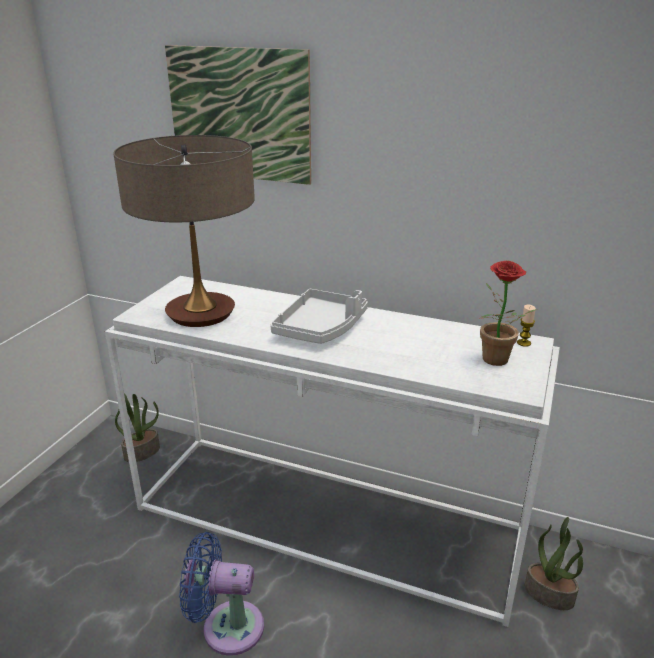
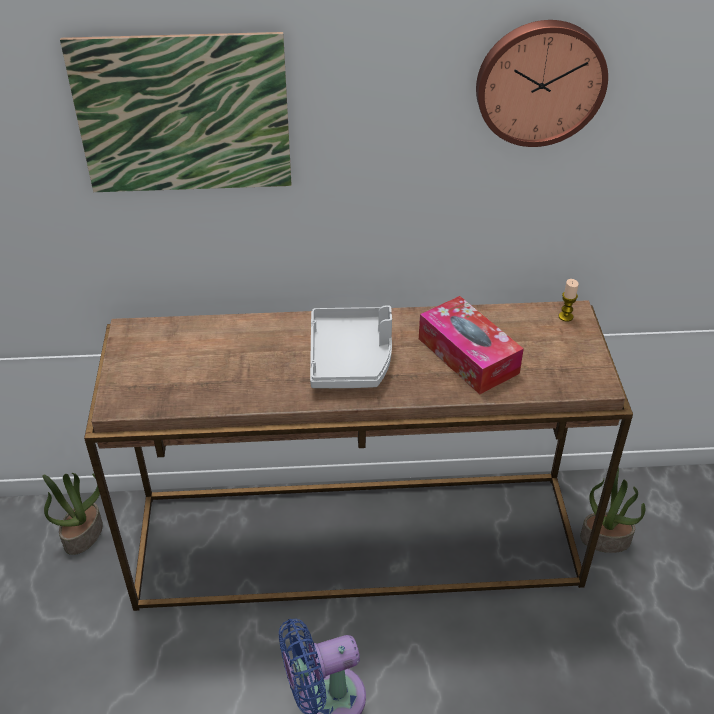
camera: 25 degrees left, 15 degrees up
(200, 313) = (195, 378): table lamp -> none
(330, 518) = (359, 538): white console table -> brown console table
(416, 347) = (468, 356): none -> tissue box
(496, 362) = (555, 353): potted plant -> none
(513, 111) = (539, 82): none -> wall clock

